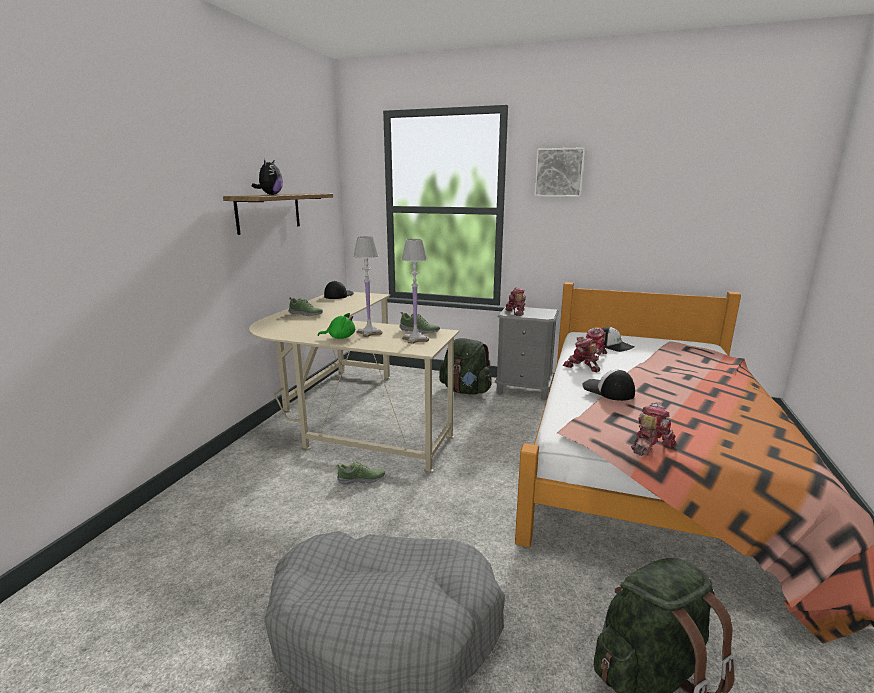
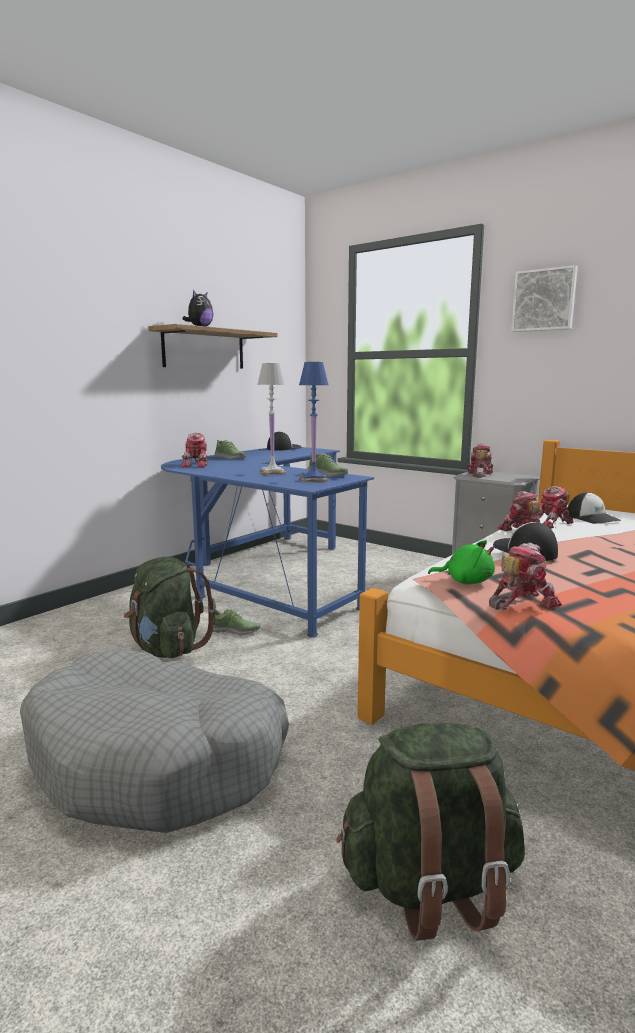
camera: 20 degrees right, 5 degrees down
(286, 327) = (197, 464): none -> toy robot
(340, 337) = (238, 473): green plush toy -> green plush toy (465, 581)
(349, 417) = (264, 577): beige desk -> blue desk
(415, 339) = (313, 479): white table lamp -> blue table lamp
(465, 391) = (414, 570): green backpack -> green backpack (167, 649)

